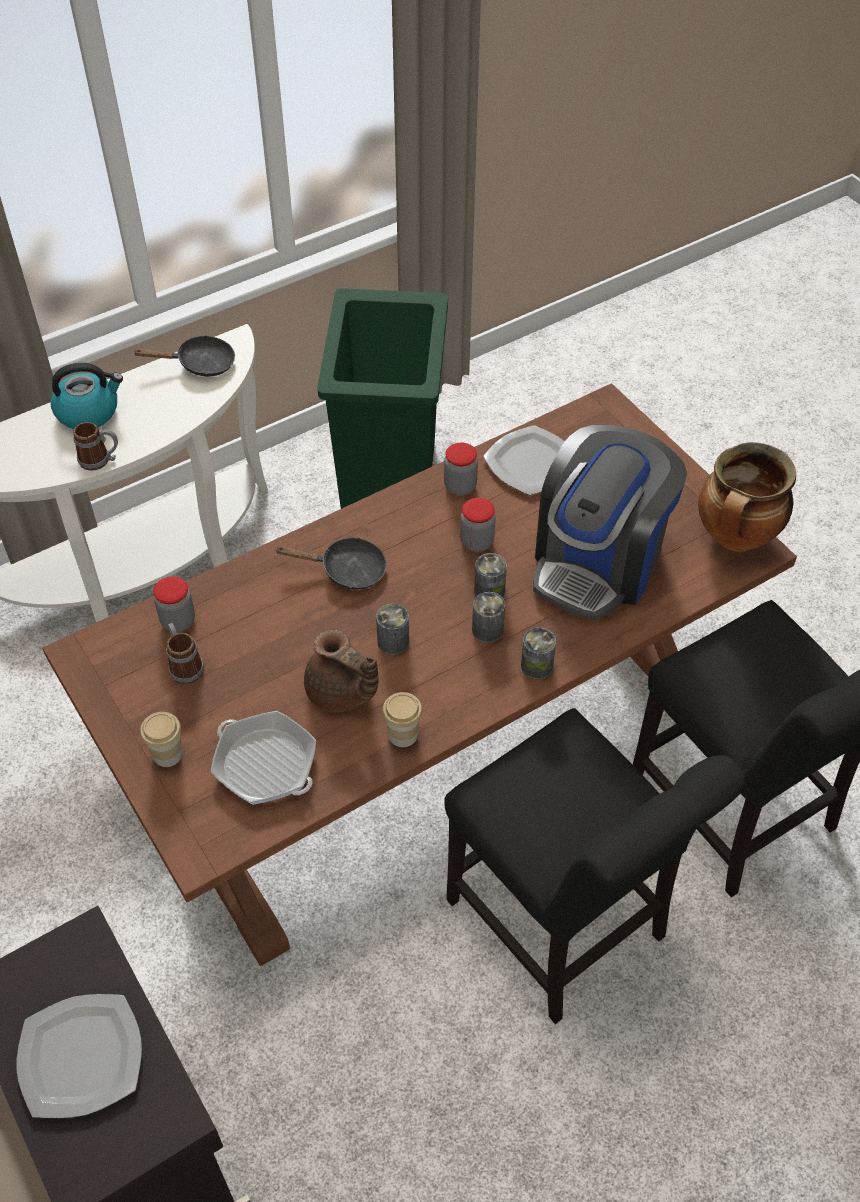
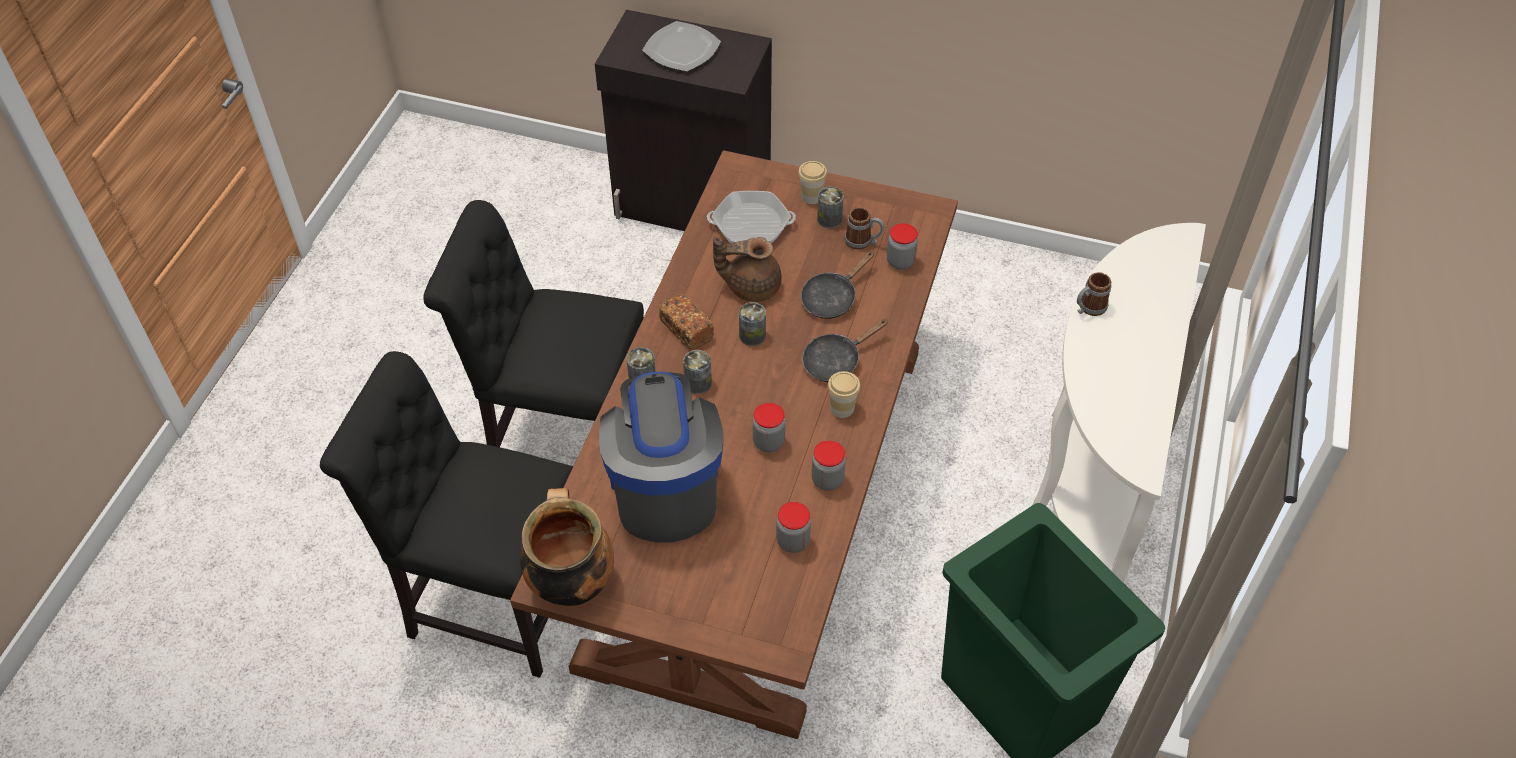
camera: 140 degrees right, 0 degrees up
(89, 412) = (1151, 336): kettle -> none
(200, 364) = (1138, 430): black frying pan -> black frying pan (832, 298)
(403, 735) = (688, 287): cup -> cup (842, 408)
(448, 689) = (686, 330): none -> bread
(489, 591) = (723, 411): can -> can (829, 219)
(532, 463) = (793, 541): plate -> jar

